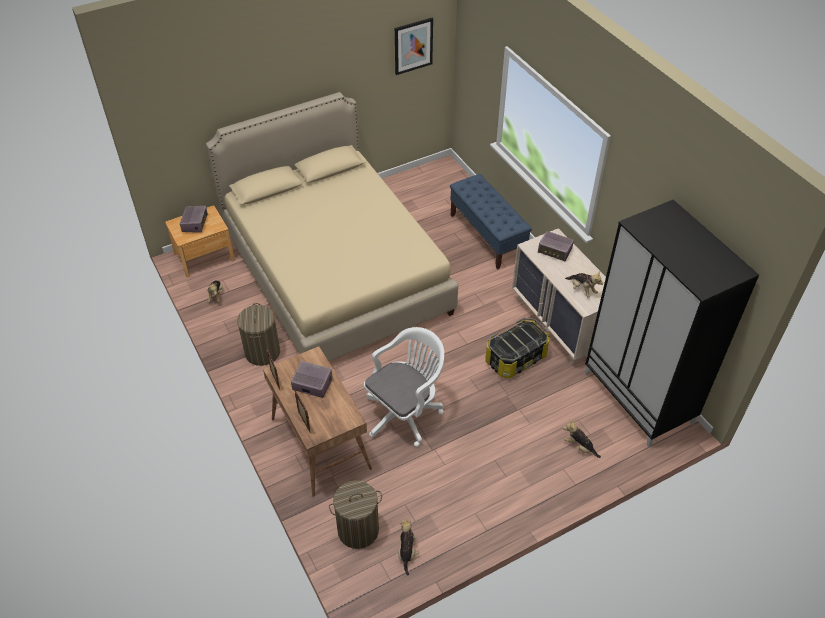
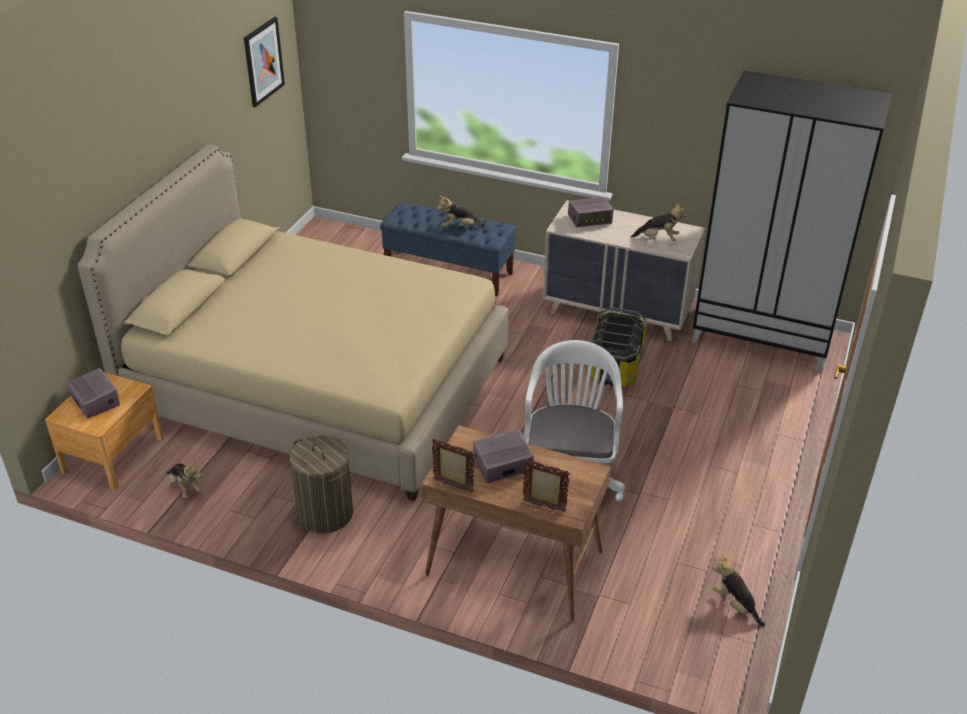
camera: 40 degrees left, 10 degrees down
(358, 530) = (661, 620): laundry basket -> none
(579, 446) = (767, 406): plush toy -> plush toy (459, 227)

